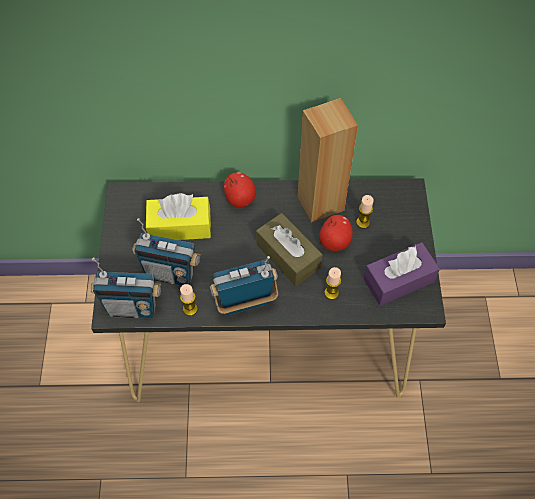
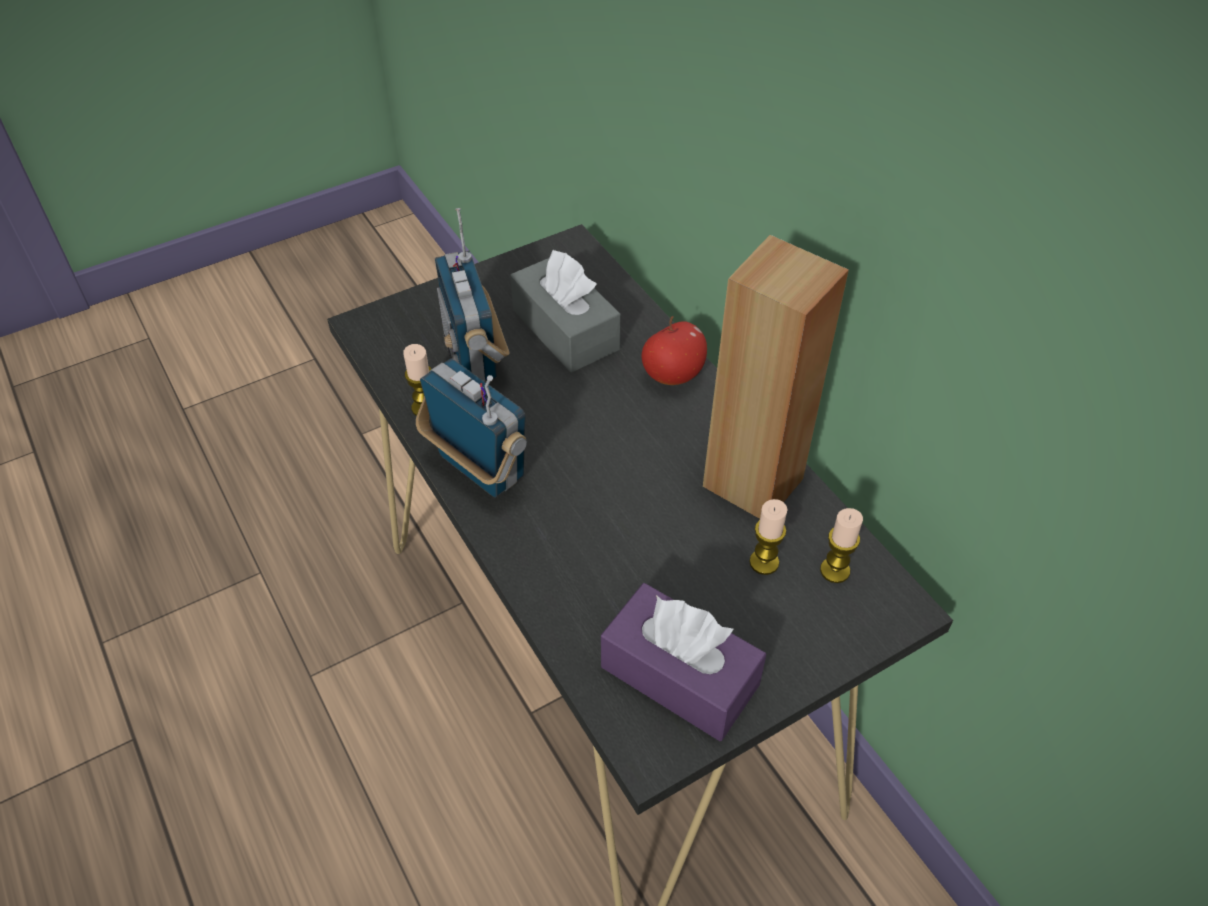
camera: 60 degrees right, 10 degrees down
(132, 307) = (387, 344): radio -> none
(180, 226) = (565, 329): yellow tissue box -> grey tissue box
(288, 256) = (609, 485): brown tissue box -> none
(331, 293) = (577, 579): candle -> candle (835, 570)
(334, 242) = (688, 537): apple -> none

